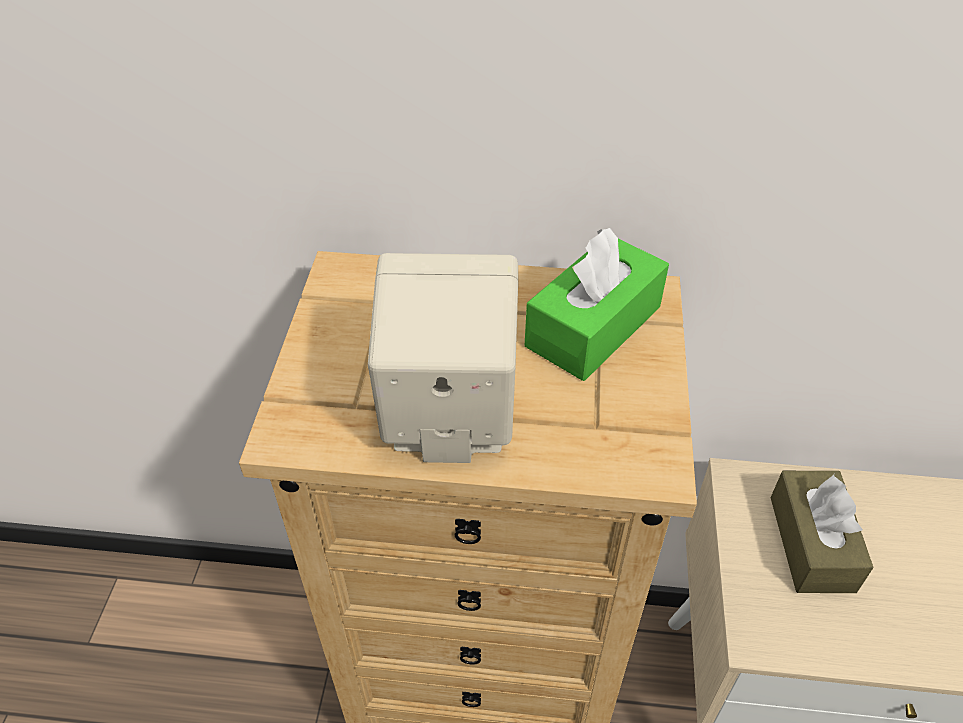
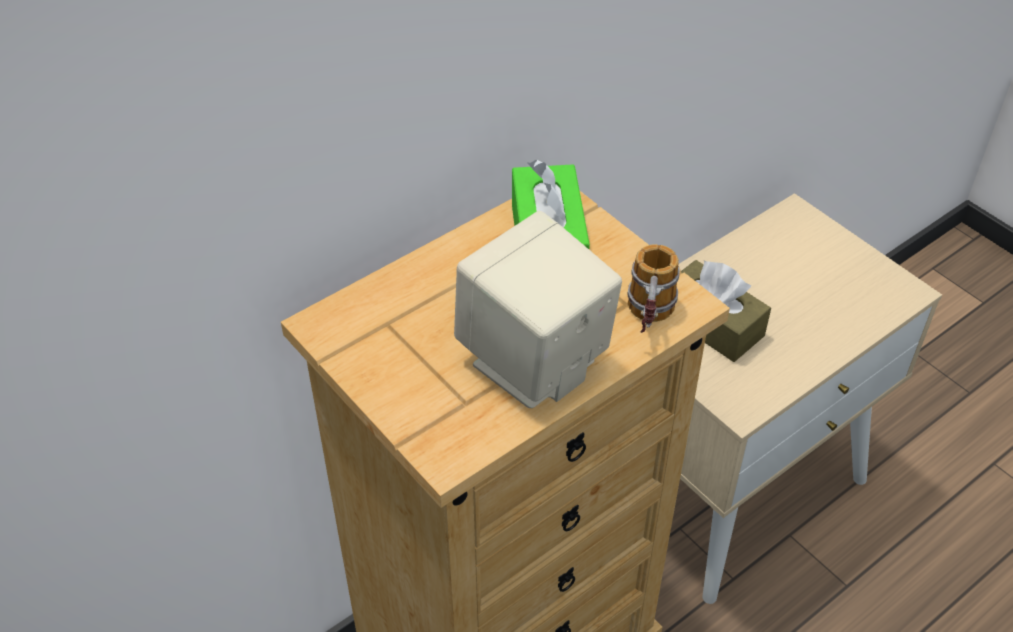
camera: 45 degrees left, 0 degrees up
(596, 456) = (648, 322): none -> mug

